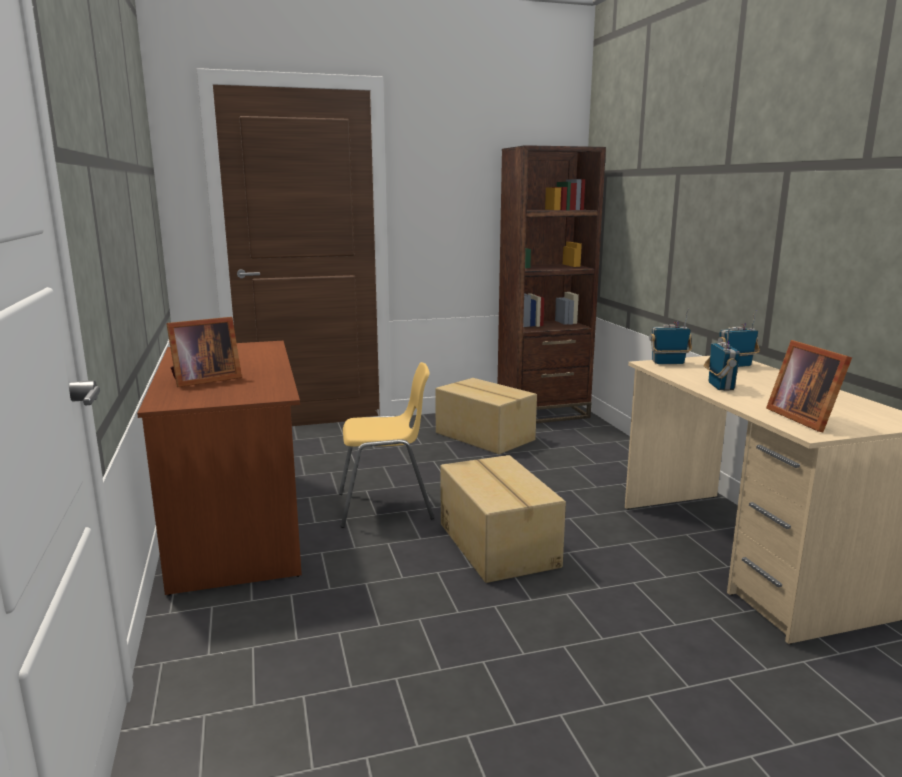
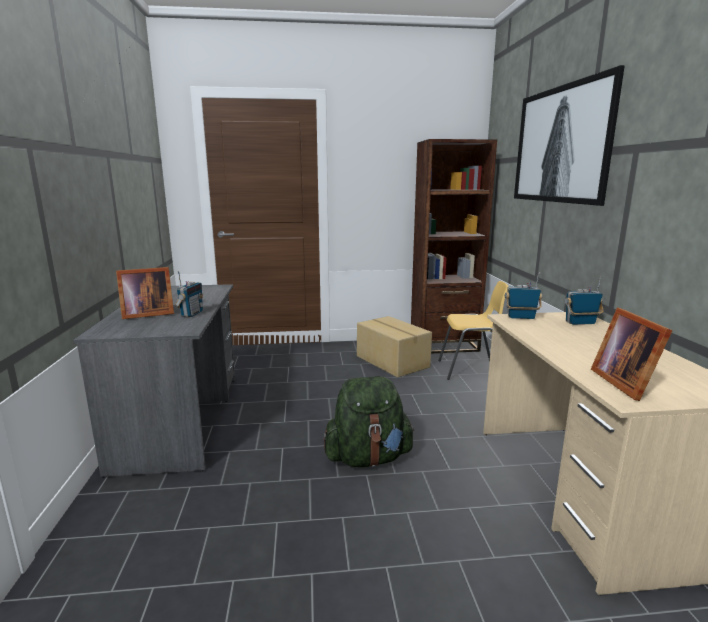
camera: 10 degrees right, 0 degrees up
(236, 523) = (181, 420): brown desk -> grey desk
(386, 507) = (294, 416): yellow chair -> yellow chair (471, 370)
(499, 544) = (368, 458): cardboard box -> green backpack
(695, 158) = (562, 145): none -> picture
(719, 386) = (556, 343): radio -> radio (191, 314)

